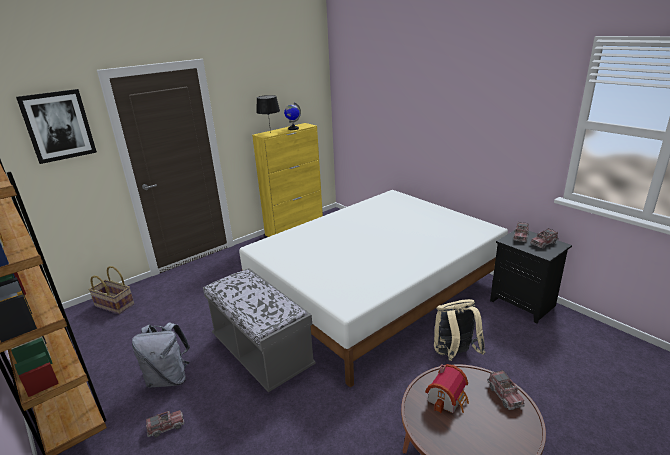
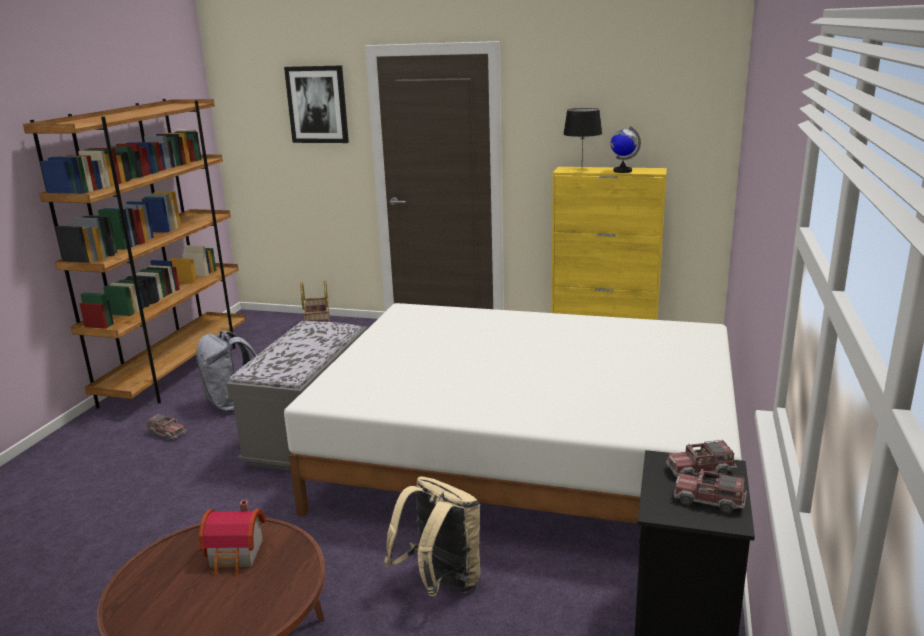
camera: 55 degrees right, 5 degrees down
(504, 395) = (272, 604): toy truck -> none

